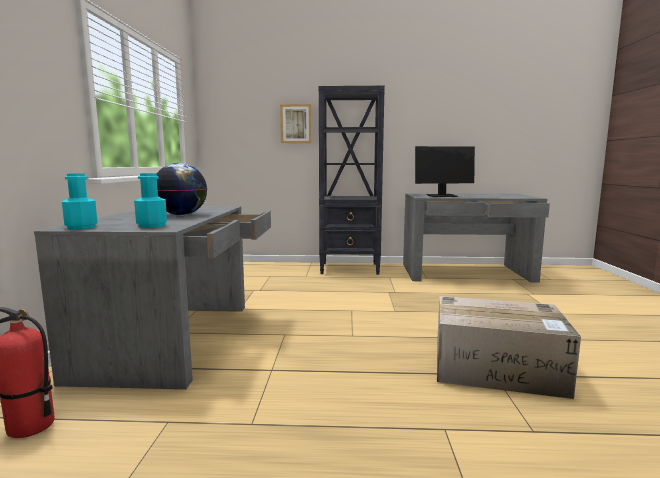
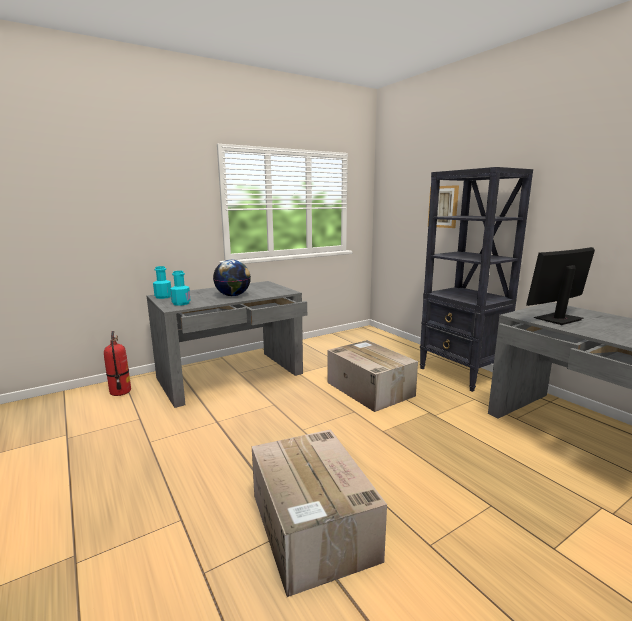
camera: 55 degrees right, 5 degrees up
(322, 295) = (369, 388): none -> cardboard box
(442, 196) = (558, 319): monitor -> monitor turned 105 degrees clockwise

